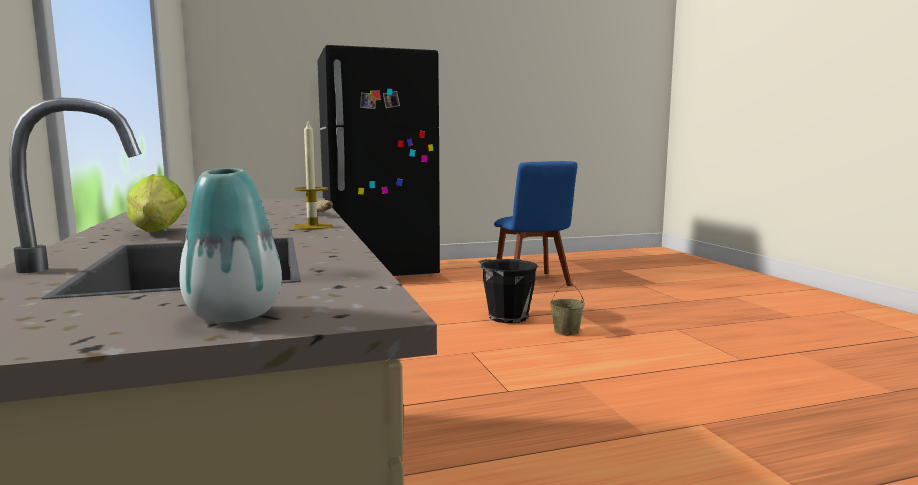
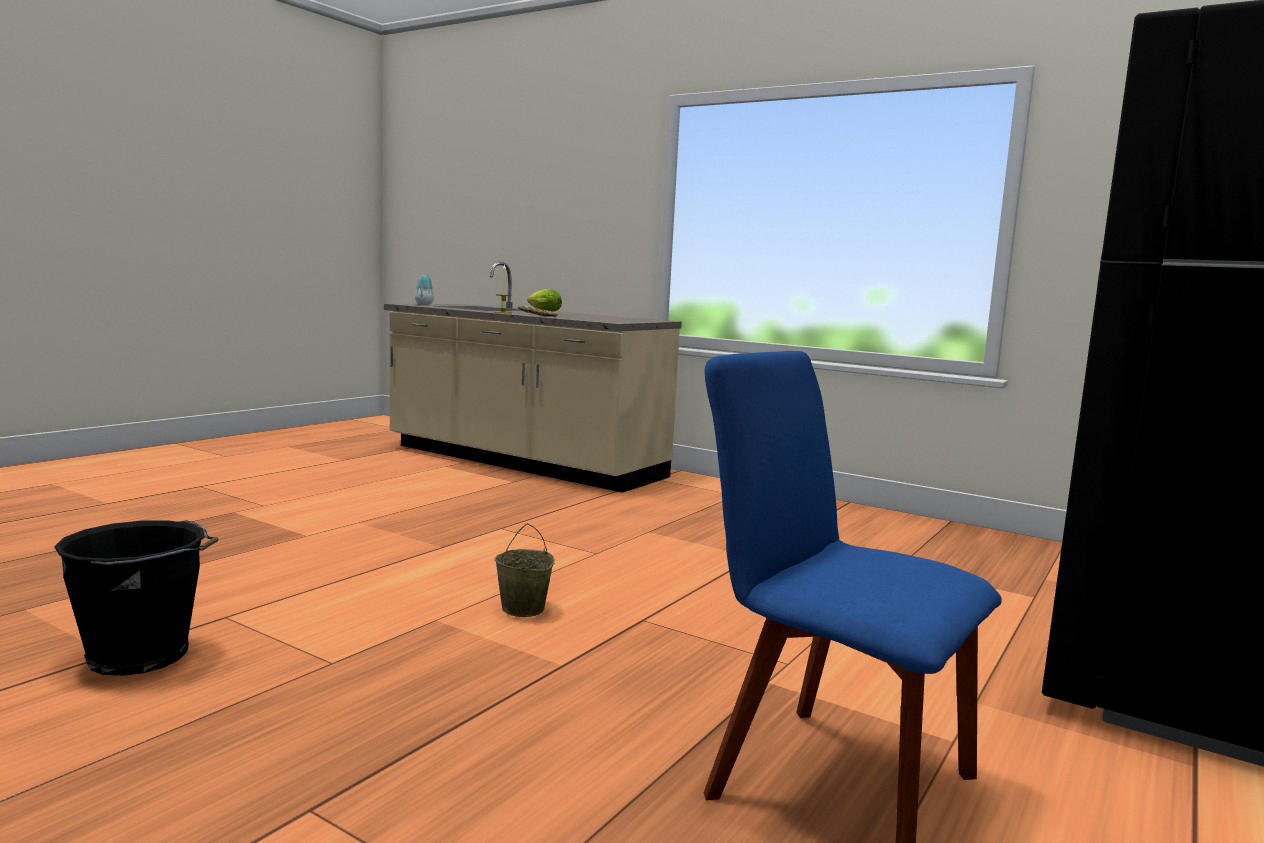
camera: 140 degrees right, 0 degrees up
(506, 317) = (654, 617): black bucket -> black bucket (142, 656)

